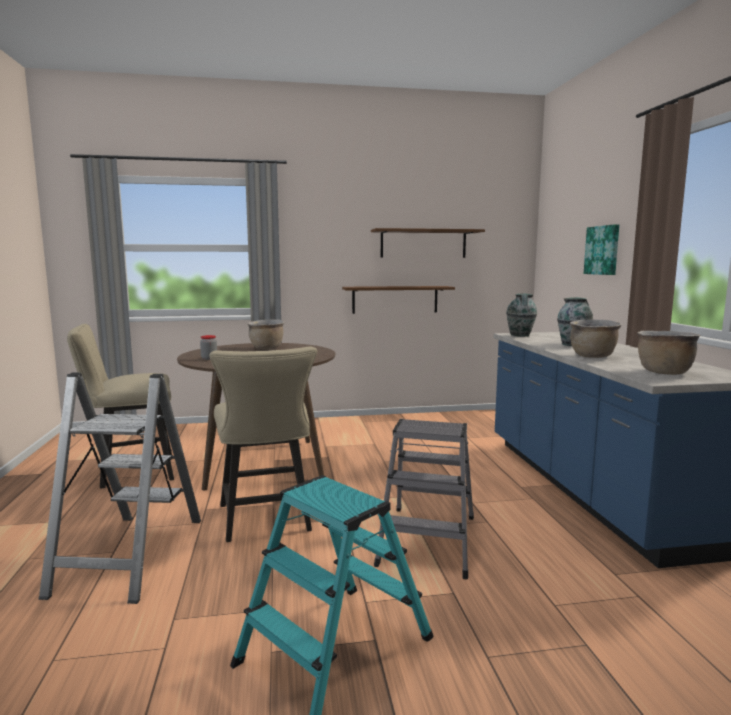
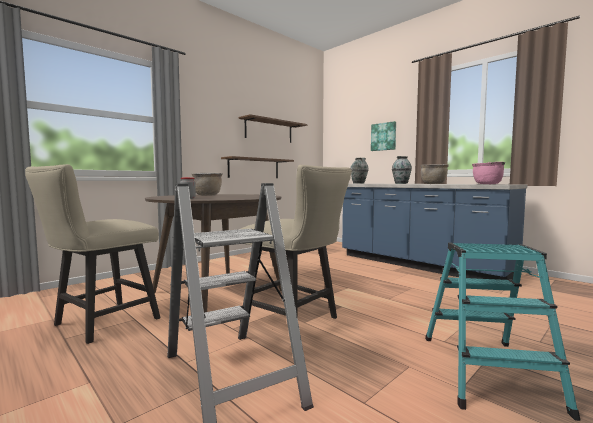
camera: 35 degrees left, 5 degrees down
(428, 539) = (405, 302): grey step ladder -> none
(663, 372) = (487, 184): brown cooking pot -> pink cooking pot

